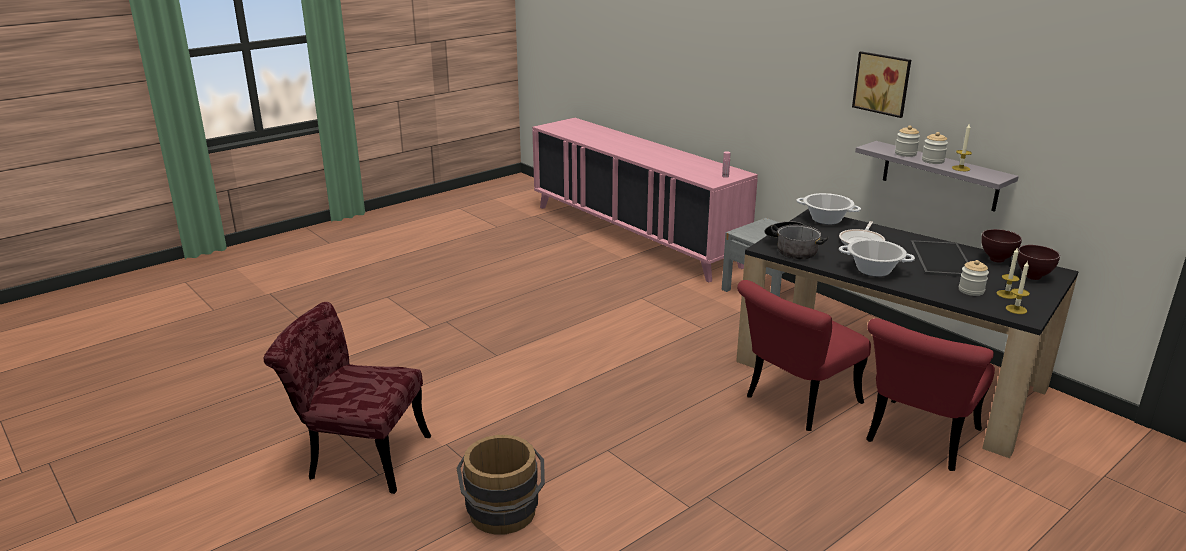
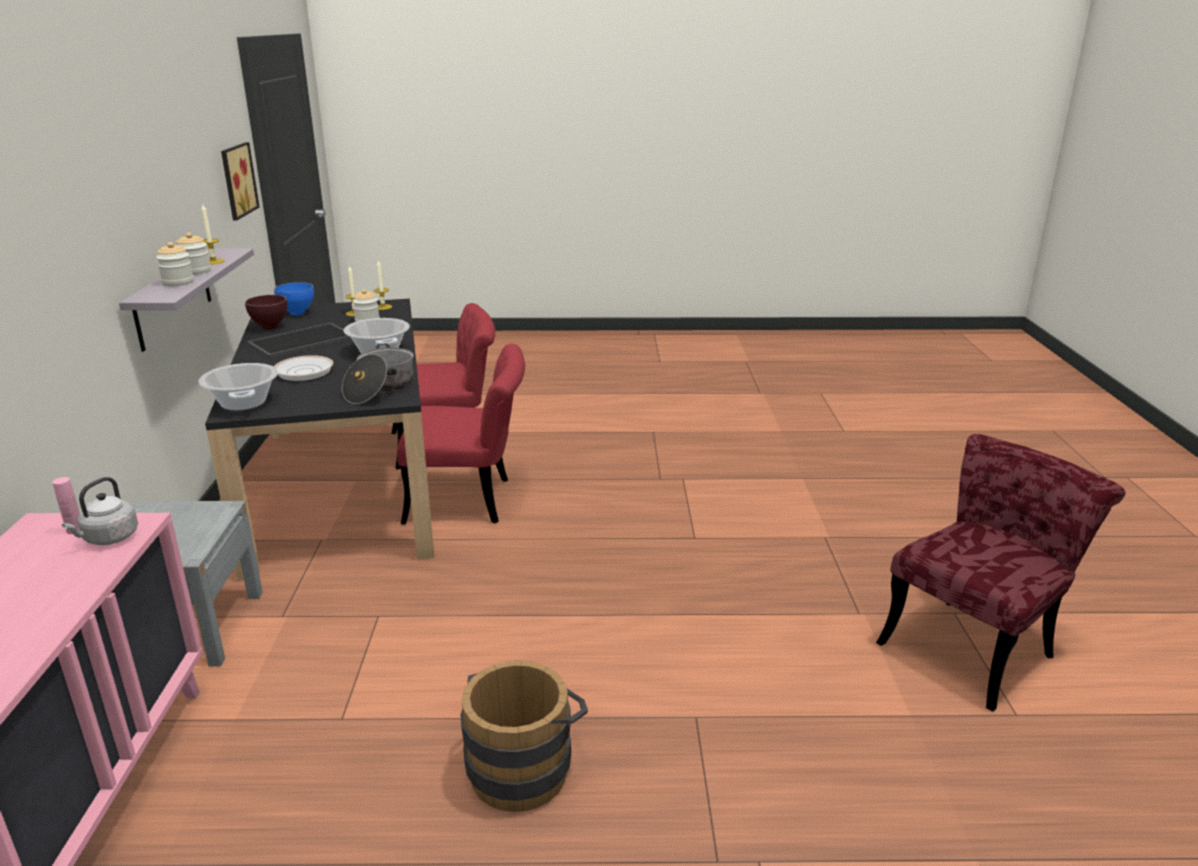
camera: 140 degrees left, 0 degrees up
(358, 456) = (976, 644): red chair -> red chair turned 90 degrees counterclockwise
(503, 516) = (842, 529): brown bucket -> brown bucket (524, 766)
(707, 178) = (109, 538): none -> grey kettle
(883, 83) = (95, 211): picture -> picture (236, 180)
(1033, 277) = (298, 313): brown bowl -> blue bowl

